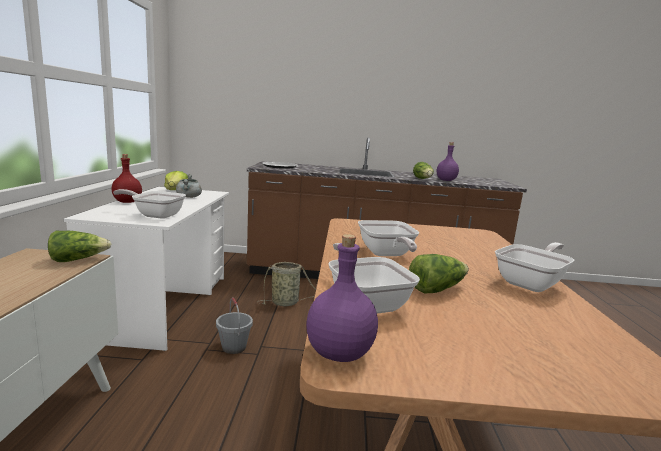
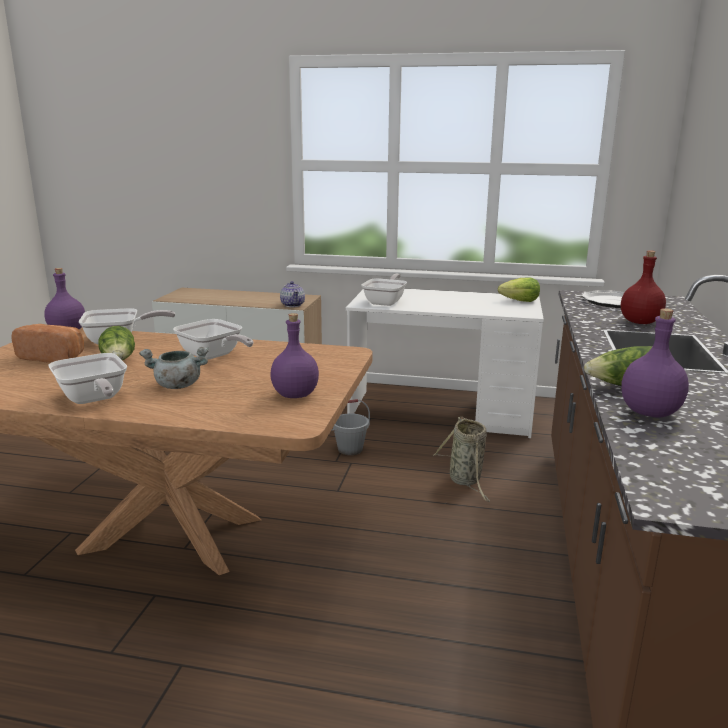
camera: 100 degrees right, 5 degrees up
(78, 259) = (293, 305): lettuce -> teapot
(127, 202) = (438, 293): red bottle -> red bottle (640, 322)
(189, 197) = (485, 306): grey cooking pot -> grey cooking pot (177, 386)
(386, 254) = (213, 356): frying pan -> frying pan turned 135 degrees counterclockwise
(441, 233) = (296, 395): none -> purple bottle
(461, 329) = (54, 357): none -> bread

